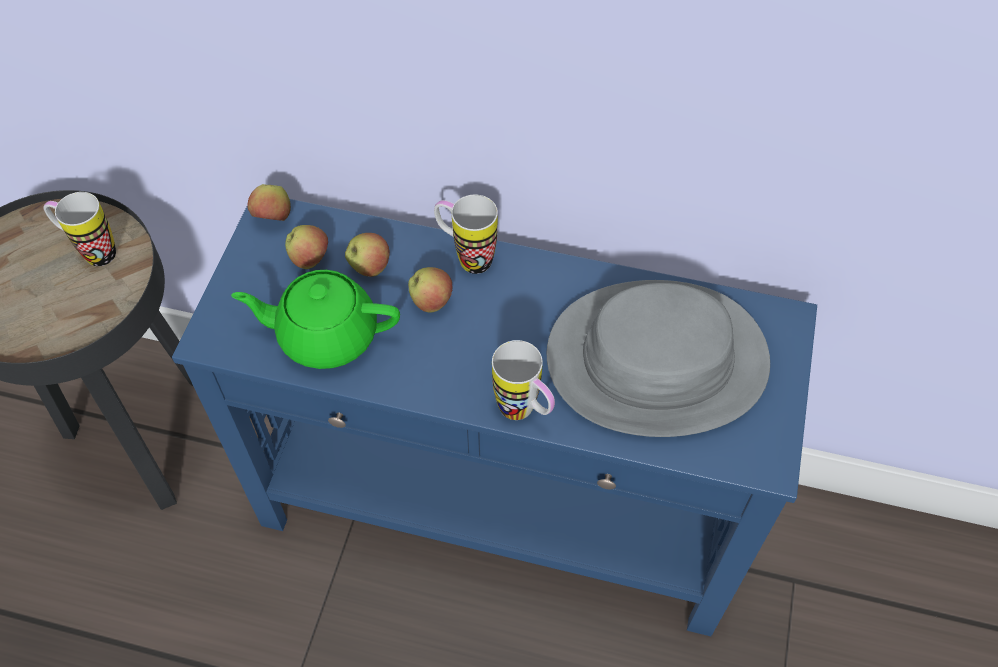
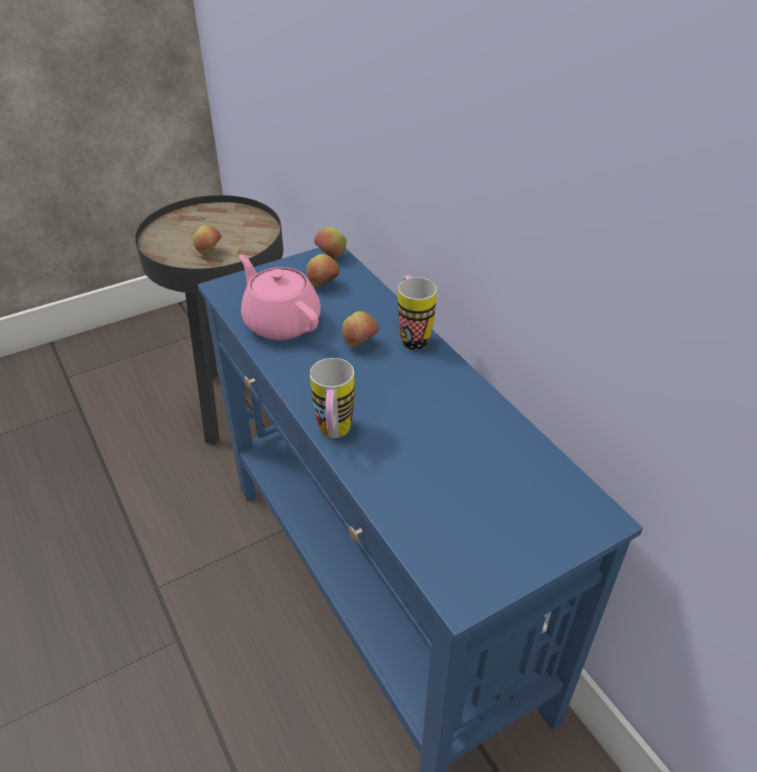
camera: 45 degrees right, 15 degrees down
(91, 252) = (242, 236): mug -> none
(326, 335) = (281, 322): green teapot -> pink teapot
(370, 267) = (349, 307): apple -> apple (209, 252)
(657, 360) = (462, 470): grey hat -> none

